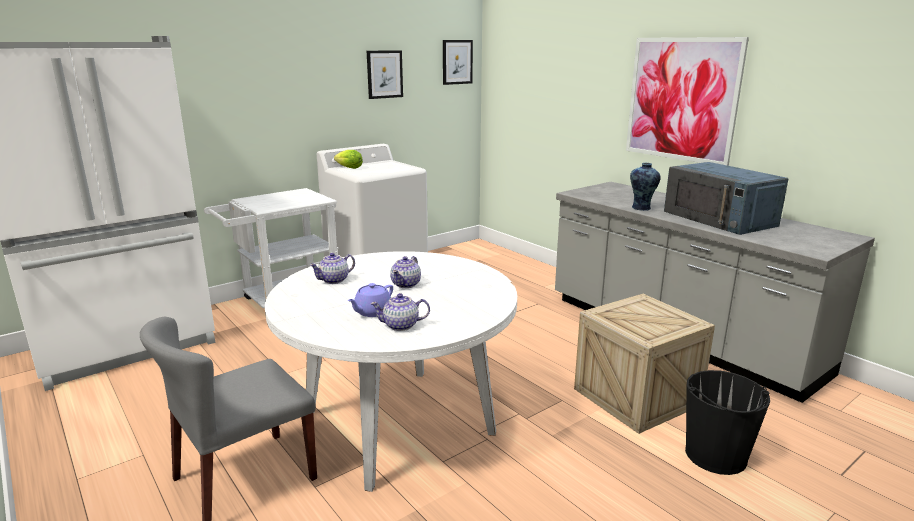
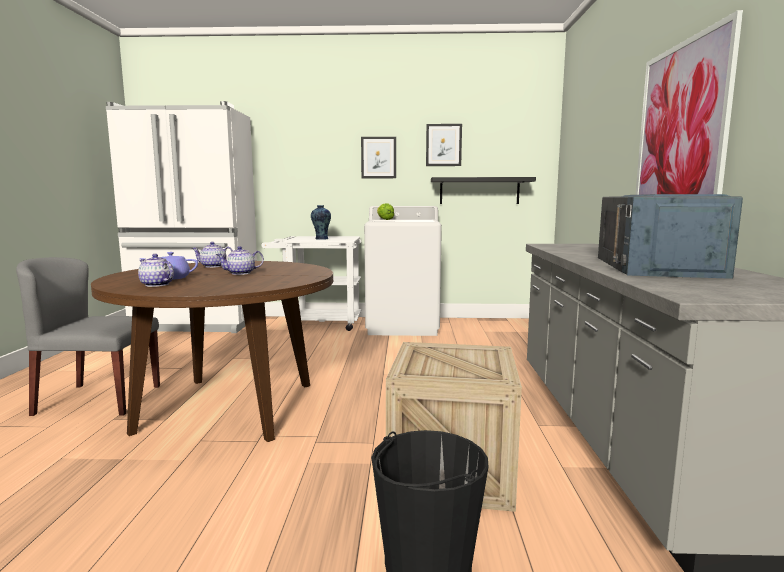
camera: 40 degrees right, 10 degrees down
(398, 423) = (228, 407): white dining table -> brown dining table
(419, 122) = (479, 191): none -> black shelf
(457, 62) = (527, 135): picture -> picture (378, 157)
(641, 208) = (577, 254): vase -> vase (321, 239)

